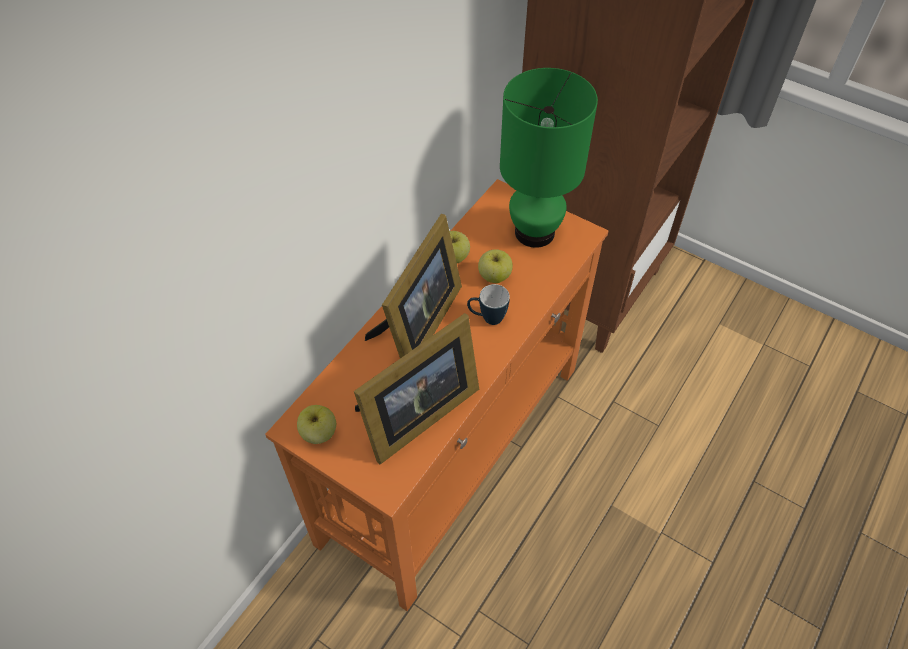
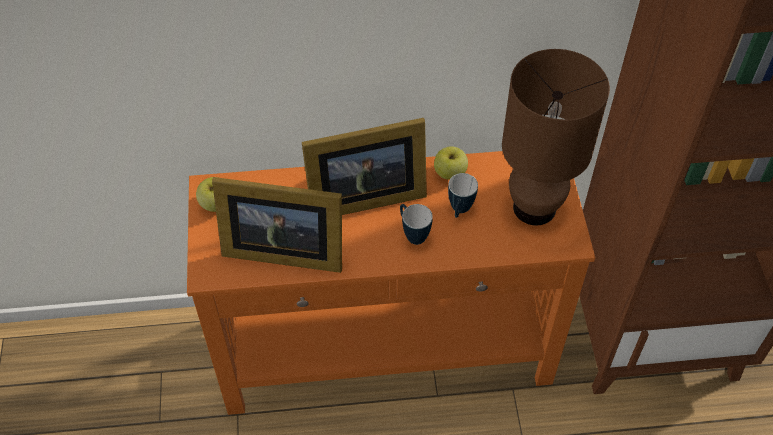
camera: 50 degrees right, 0 degrees up
(494, 276) = (459, 211): apple -> mug
(535, 232) = (535, 208): green table lamp -> brown table lamp

